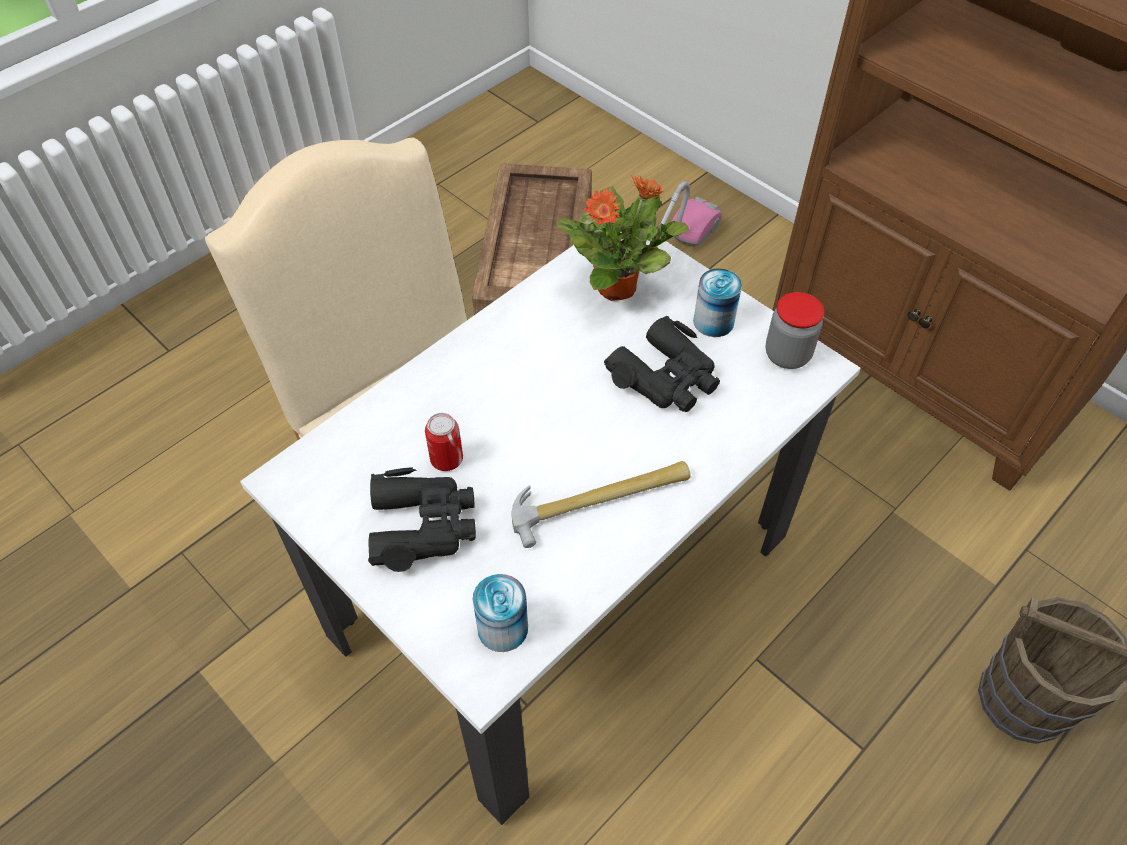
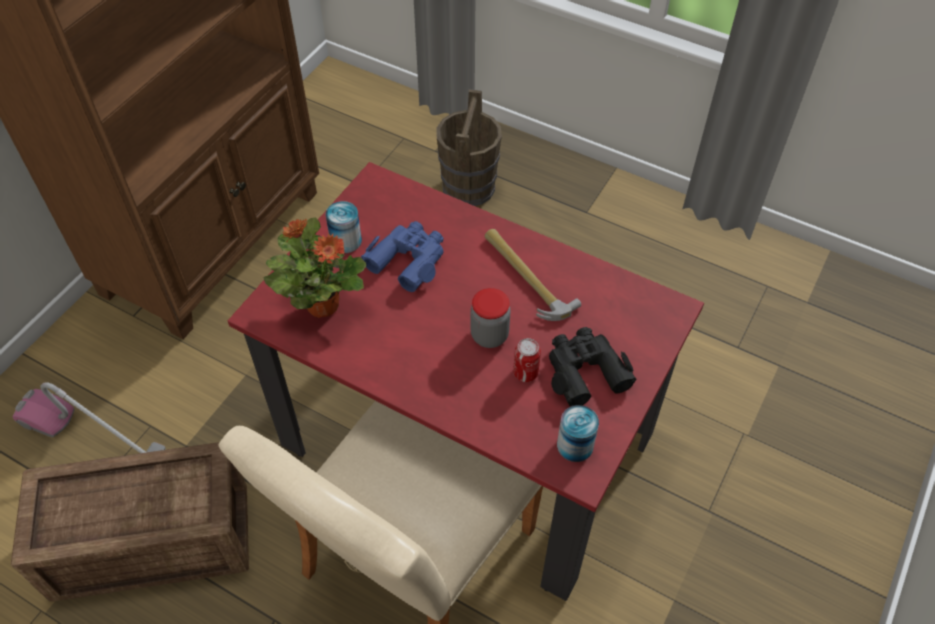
camera: 105 degrees left, 0 degrees up
(502, 628) = (638, 306): can -> can (575, 445)
(563, 586) = (467, 441): white dining table -> red dining table
(666, 377) = (408, 259): black binoculars -> blue binoculars
(787, 355) = (368, 198): jar -> jar (489, 335)

